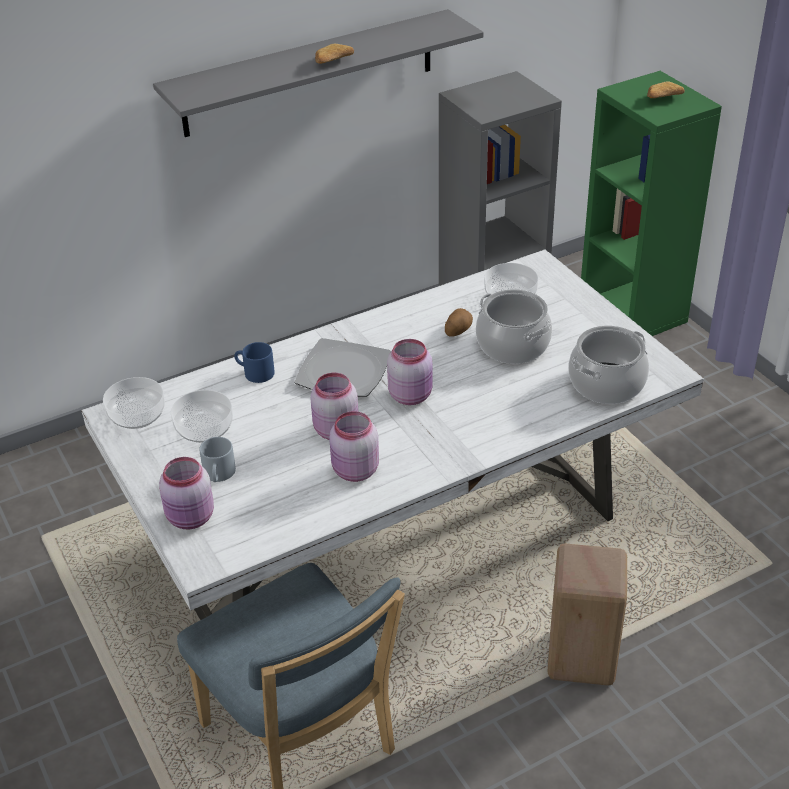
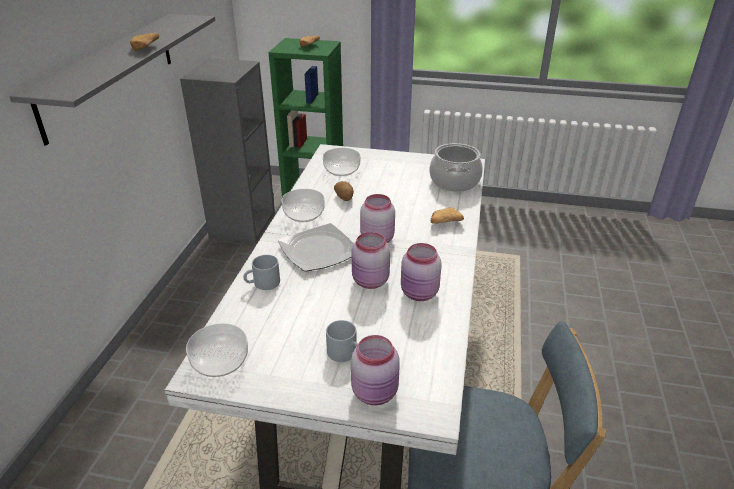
camera: 50 degrees left, 5 degrees down
(204, 429) = (286, 336): bowl -> bowl (304, 214)
(254, 373) = (262, 284): blue mug -> grey mug
(503, 421) = (443, 223): none -> bread
(513, 345) = (383, 189): cooking pot -> none
(583, 657) = (519, 348): beige stool -> none

